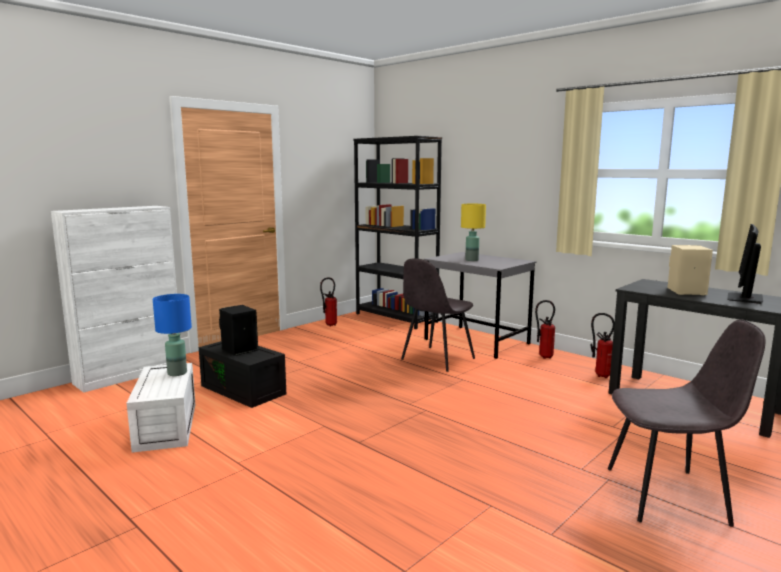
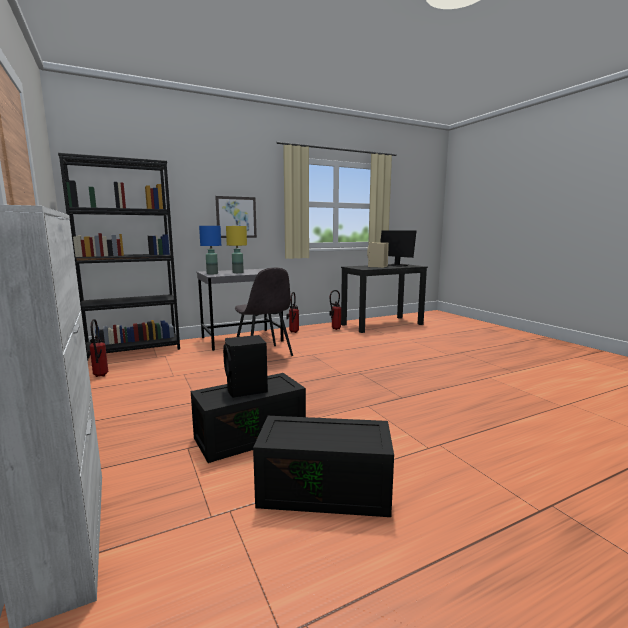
camera: 70 degrees left, 0 degrees up
(167, 427) = (326, 489): white storage box -> black storage box
(177, 373) = (302, 424): blue table lamp -> blue table lamp (212, 274)
(508, 191) = (236, 217): none -> picture
(669, 495) = (475, 347): grey chair -> none

